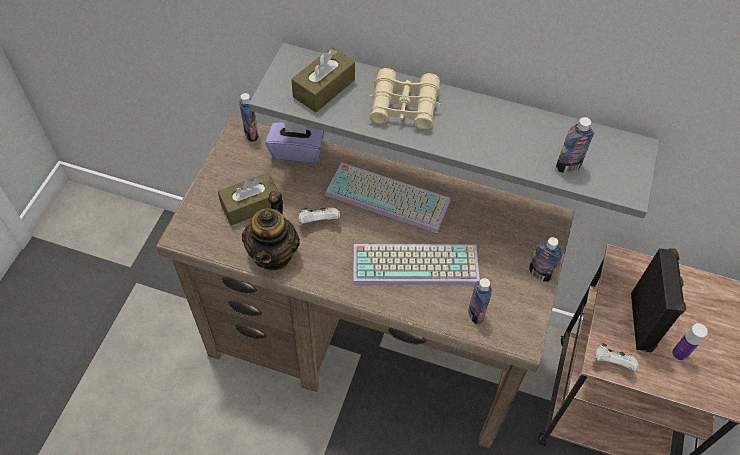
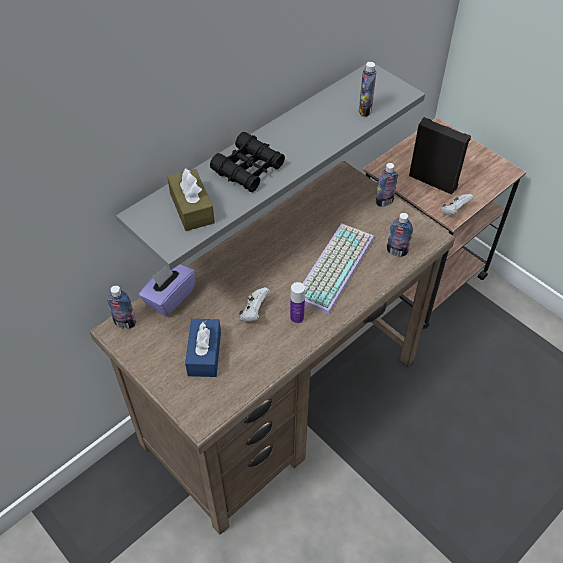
camera: 60 degrees left, 5 degrees down
(251, 205) = (204, 353): brown tissue box -> blue tissue box
(274, 254) = (266, 356): teapot -> none
(389, 196) = (261, 256): keyboard -> none
(404, 106) = (248, 169): beige binoculars -> black binoculars
(679, 354) = (465, 176): bottle -> bottle (297, 318)

